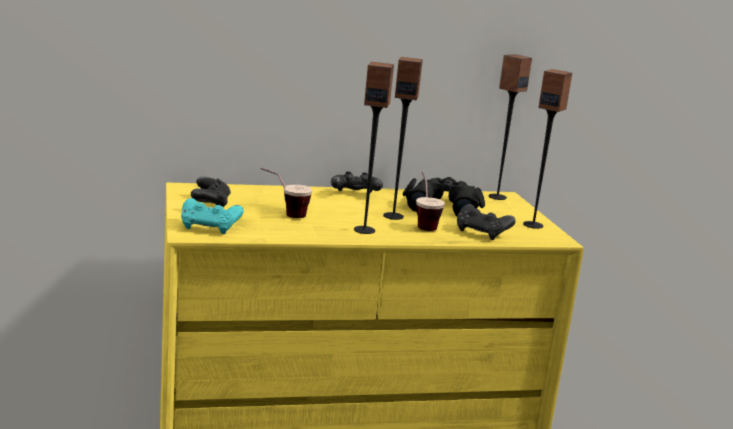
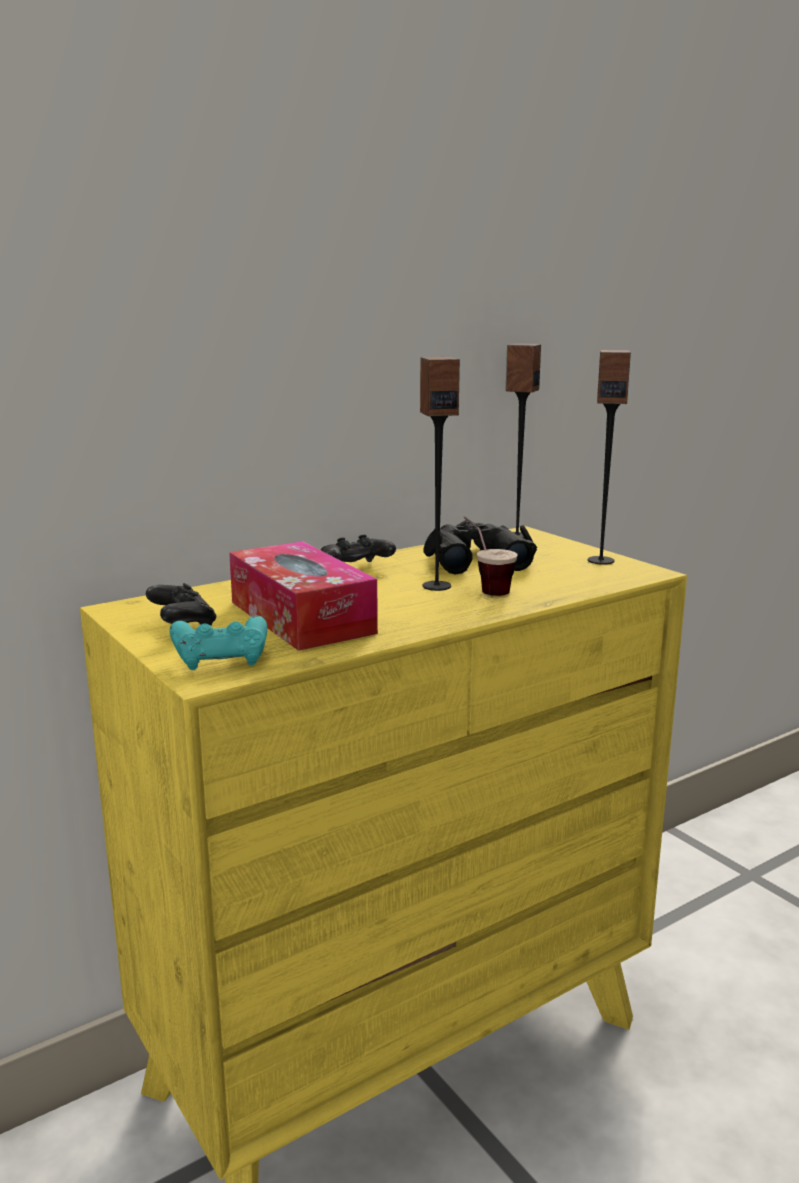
camera: 20 degrees left, 0 degrees up
(284, 215) = (301, 617): cup -> tissue box
(364, 230) = (427, 613): speaker -> none
(482, 233) = (563, 583): black game controller -> none

